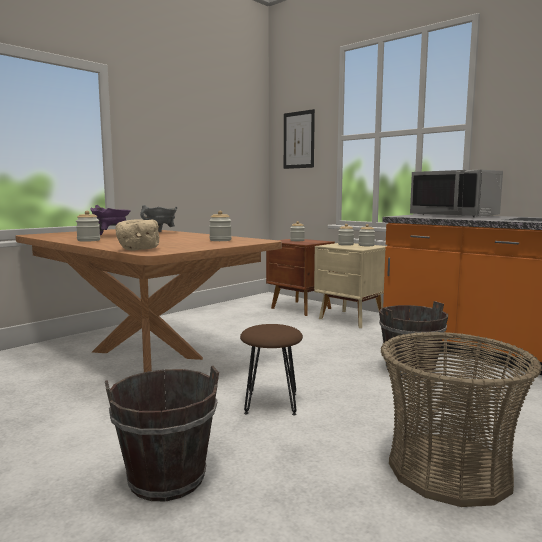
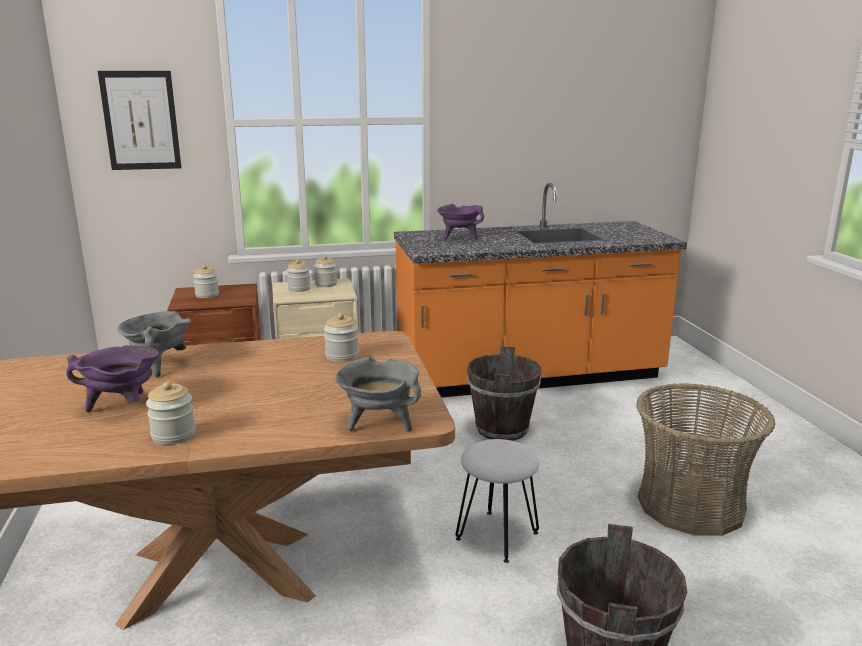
camera: 55 degrees left, 10 degrees up
(138, 250) = (379, 423): beige bowl -> grey cooking pot
(271, 403) = (498, 536): brown stool -> white stool
(455, 216) = (459, 238): grey microwave -> purple cooking pot

